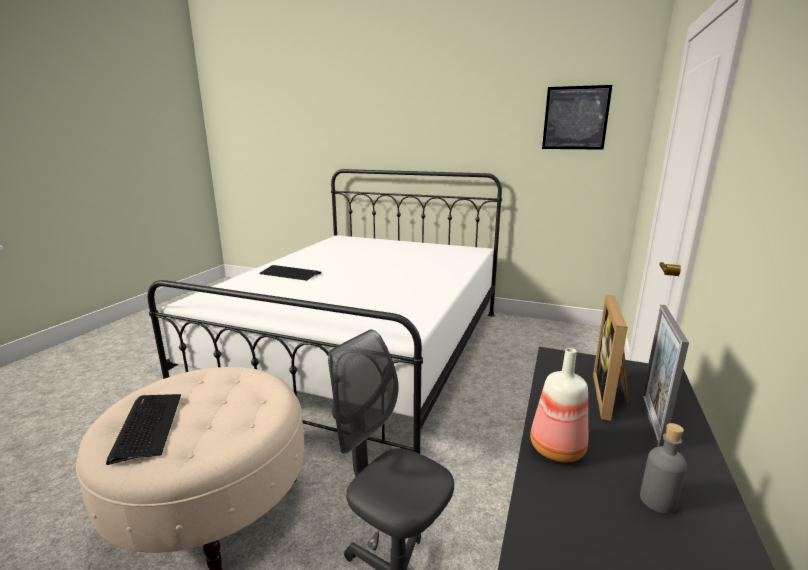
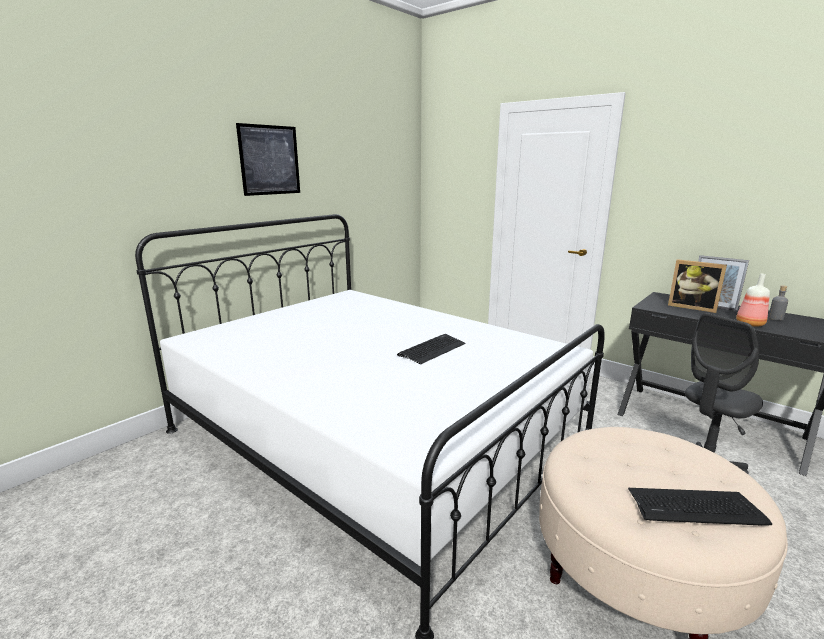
camera: 70 degrees left, 0 degrees up
(290, 274) = (339, 381): keyboard -> keyboard (432, 349)
(575, 118) = (383, 158): picture -> picture (269, 160)

